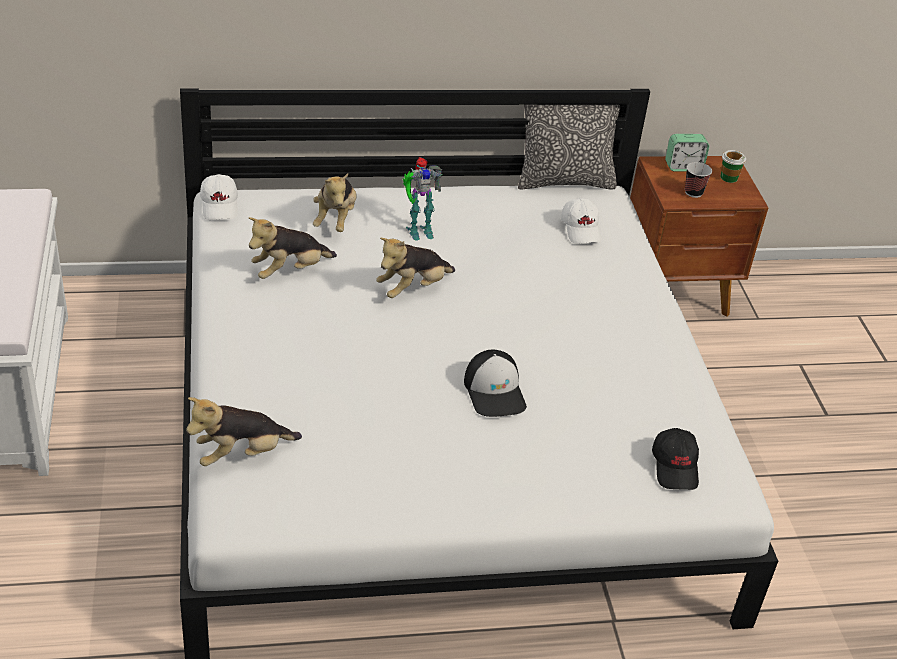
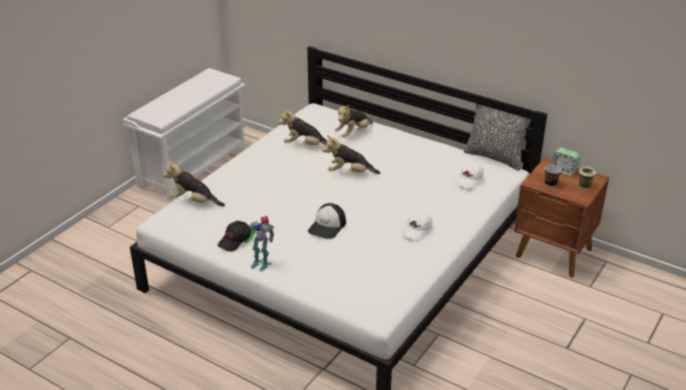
camera: 45 degrees right, 5 degrees down
(220, 206) = (310, 110): white cap -> white cap (417, 230)
(418, 230) = (386, 151): toy robot -> toy robot (260, 263)
(675, 467) = (367, 292): black cap -> black cap (235, 241)

